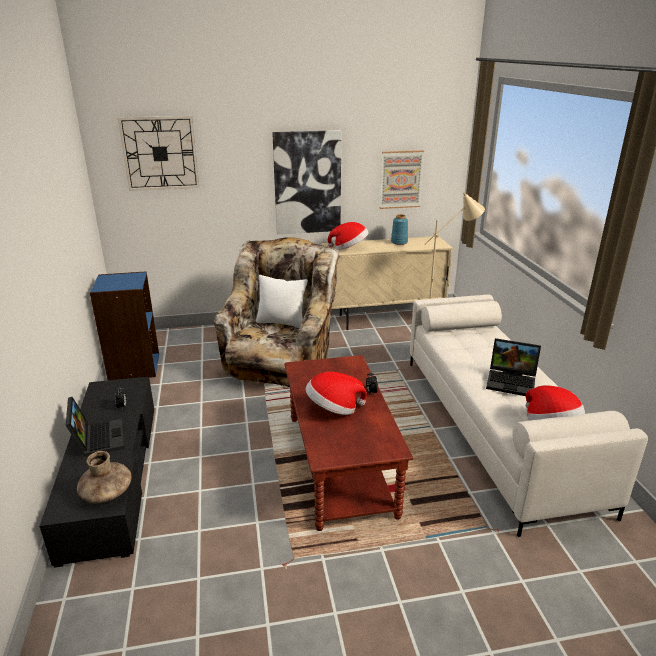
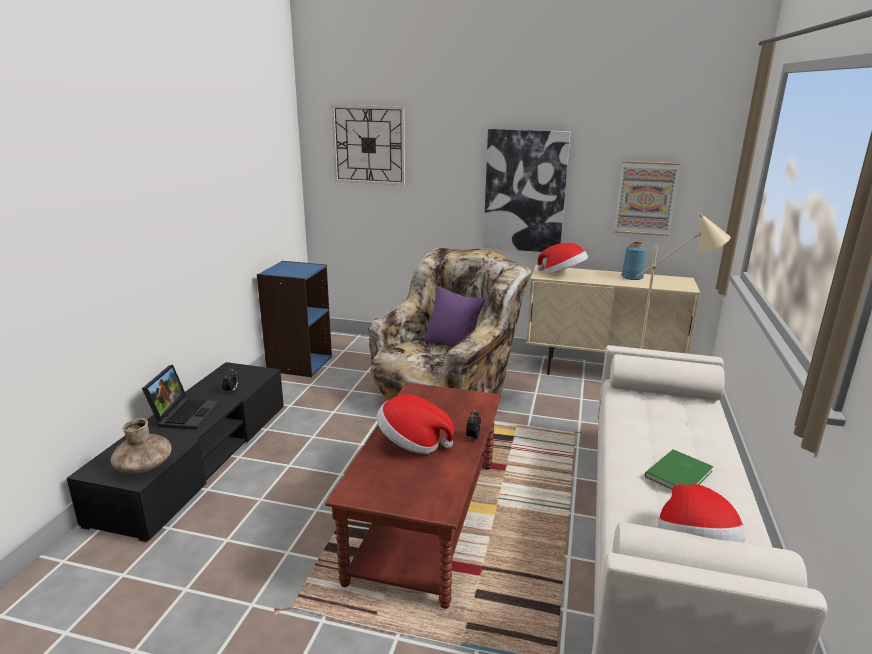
camera: 25 degrees right, 5 degrees down
(281, 322) = (452, 345): white pillow -> purple pillow
(512, 382) = (680, 474): laptop -> green book

